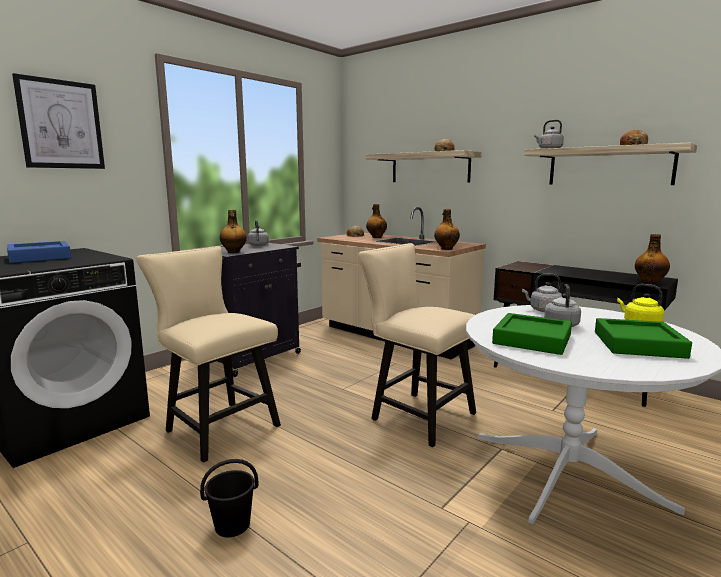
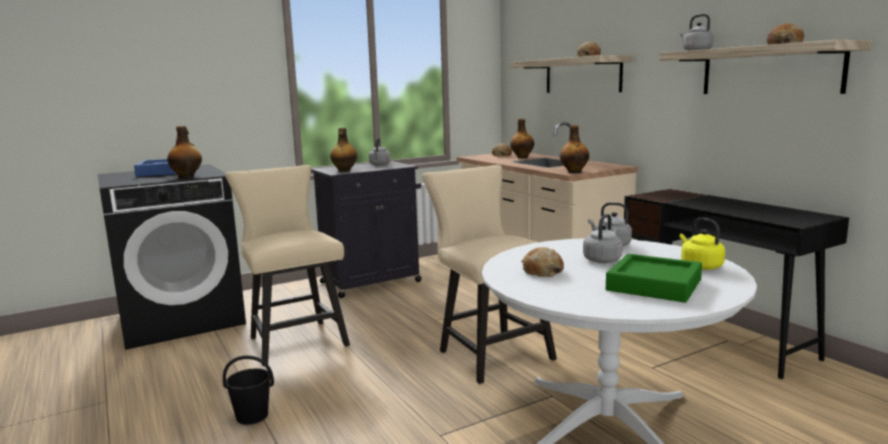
camera: 20 degrees right, 0 degrees up
(61, 124) = (191, 52): picture -> none
(532, 339) = (542, 271): green tray -> bread
(650, 282) = (793, 220): bottle -> bottle (187, 177)

